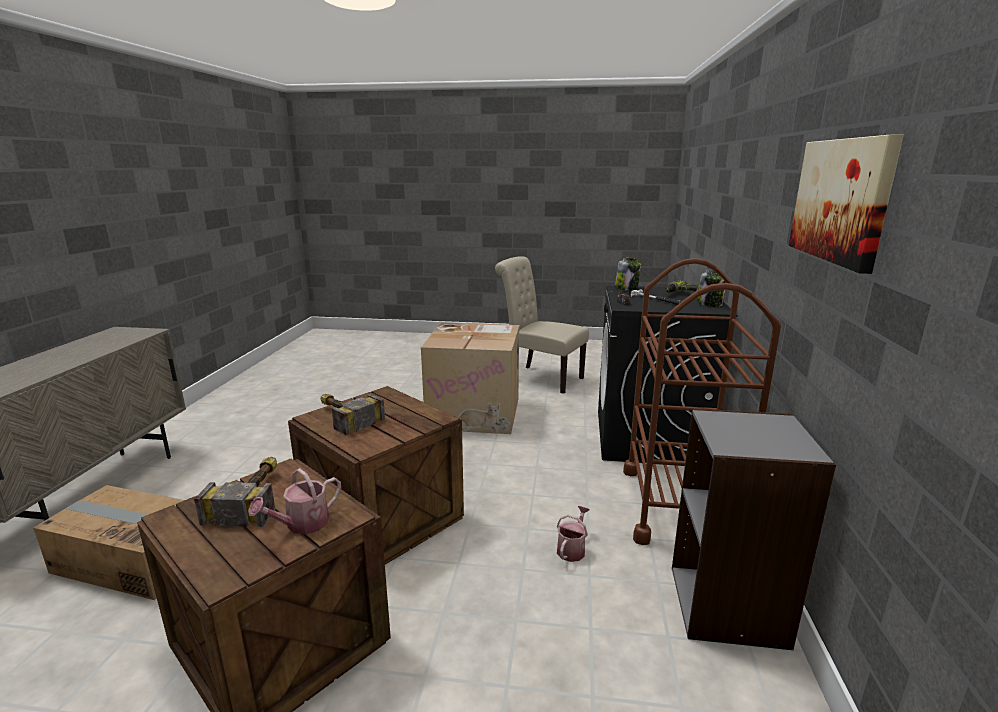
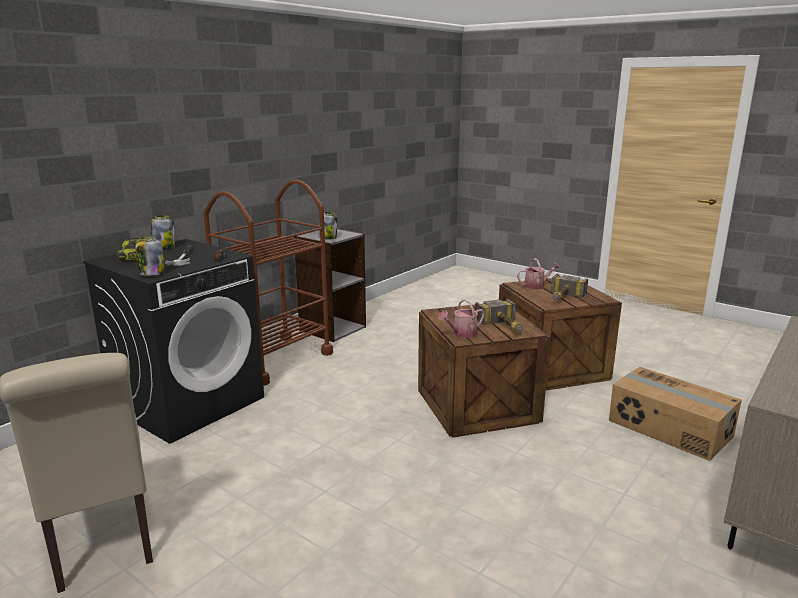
camera: 150 degrees left, 0 degrees up
(476, 412) = (294, 495): cardboard box -> none
(572, 549) = (370, 360): watering can -> watering can (462, 334)
(729, 421) = (328, 238): none -> jar
(841, 200) = (282, 127): picture -> none

